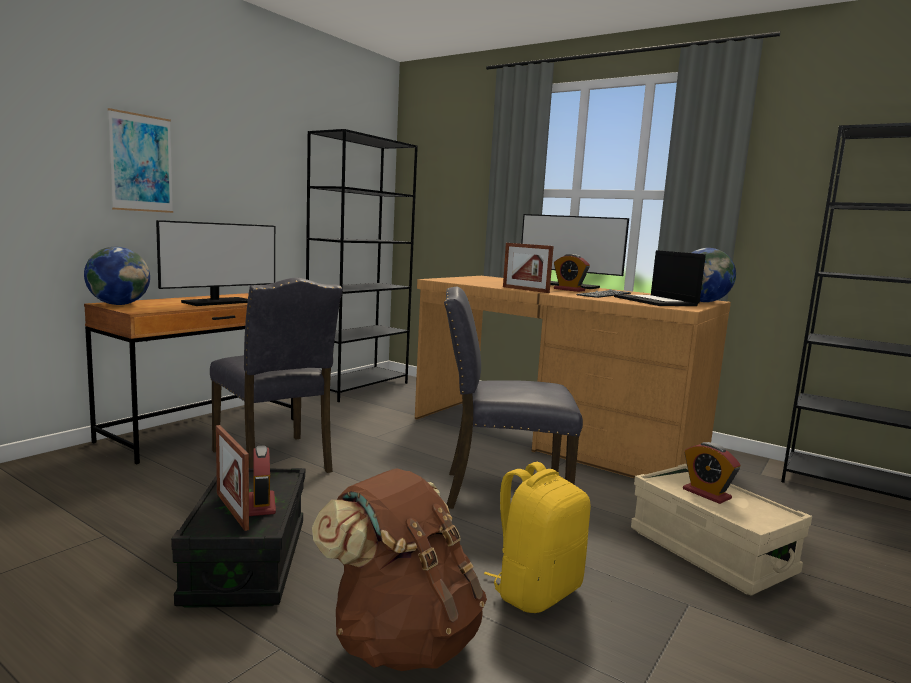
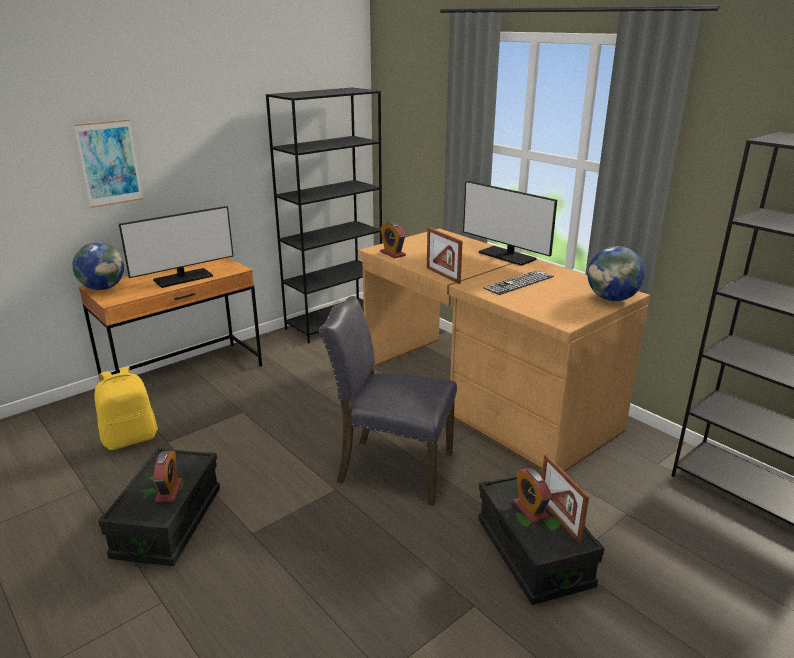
camera: 15 degrees right, 15 degrees up
(232, 511) = (146, 496): picture frame -> picture frame (559, 520)
(275, 461) = (227, 418): grey chair -> none
(402, 639) = (242, 607): brown backpack -> none
(536, 591) = (360, 576): yellow backpack -> yellow backpack (130, 438)
(569, 290) = (492, 270): alarm clock -> alarm clock (392, 254)
(656, 301) = (556, 302): laptop -> none
(710, 552) = (533, 554): beige storage box -> black storage box

